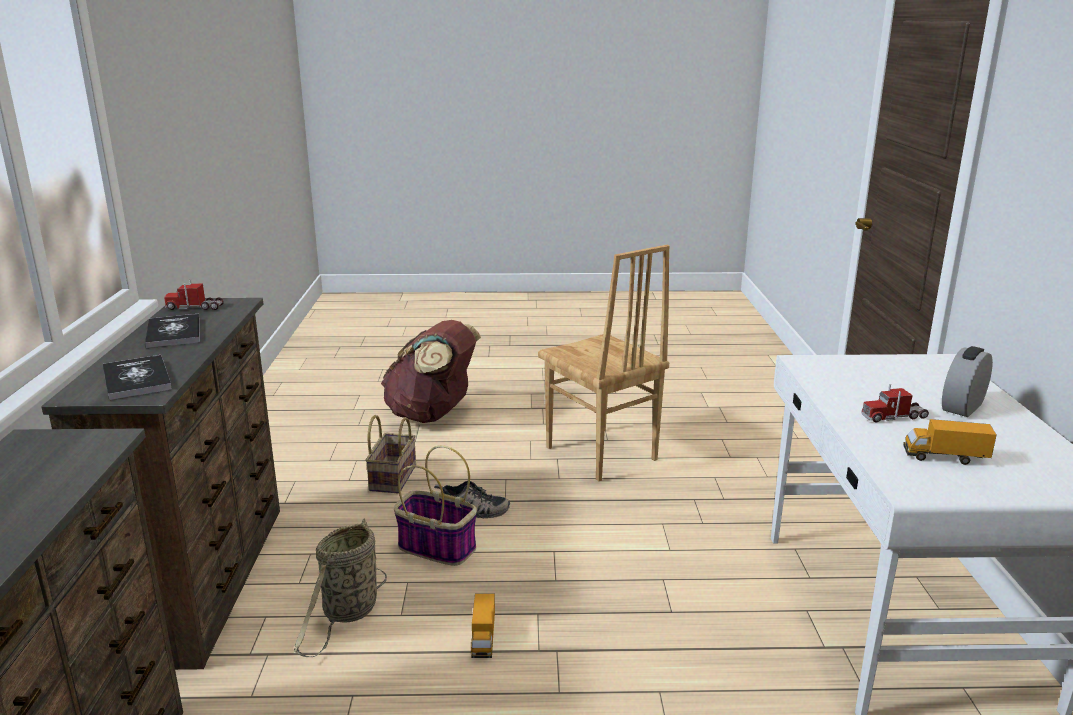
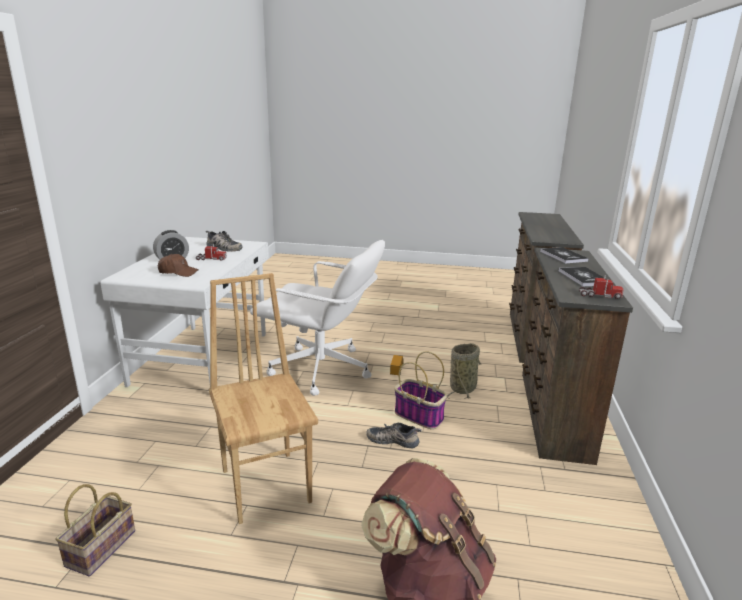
camera: 170 degrees left, 0 degrees up
(392, 477) = (459, 482): basket -> basket (101, 550)
(637, 618) = (321, 370): none -> white office chair
(880, 378) = (178, 272): none -> brown cap
(944, 458) = (223, 248): toy truck -> shoe

